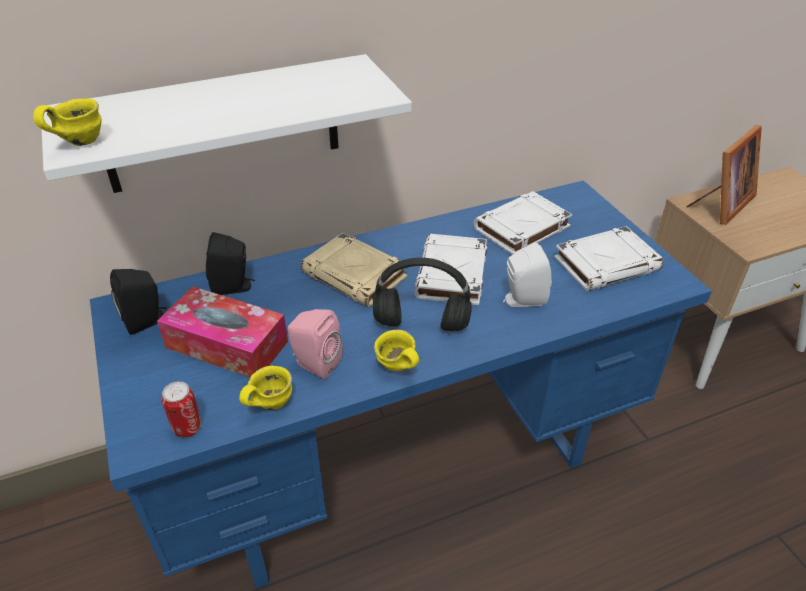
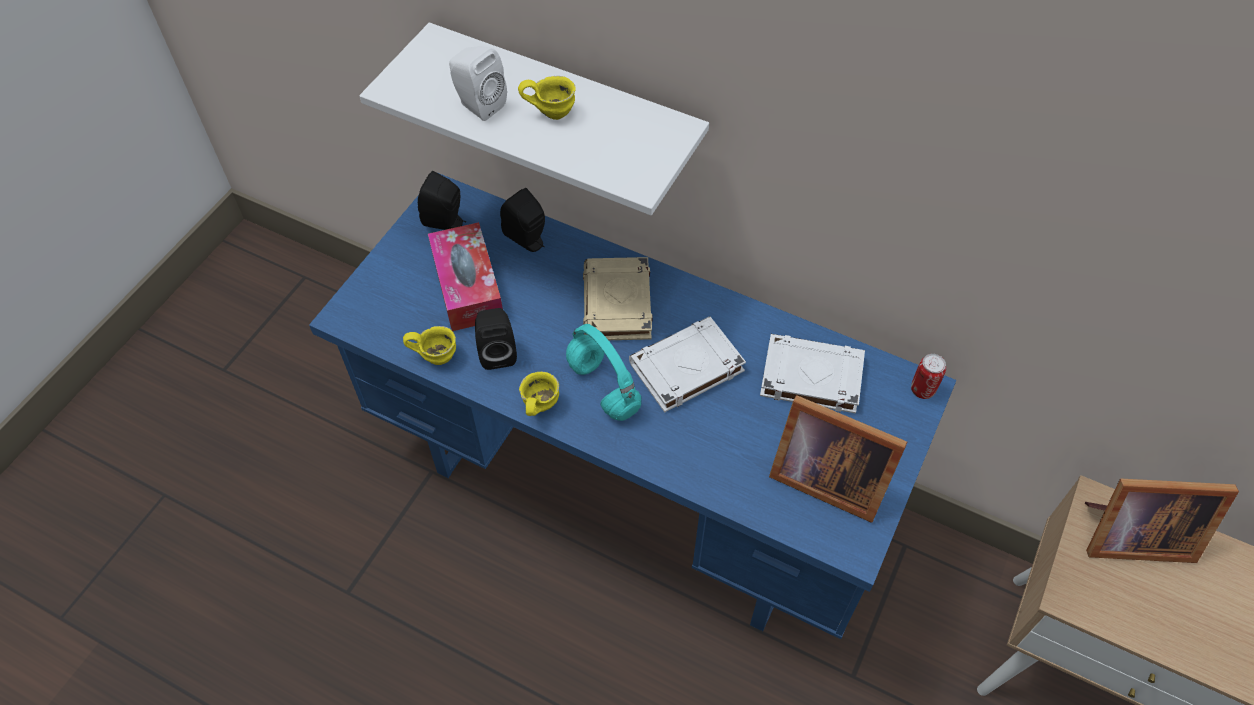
camera: 50 degrees right, 15 degrees up
(78, 143) = (402, 82): yellow mug -> yellow mug (551, 112)
(187, 428) = (378, 328): can -> can (922, 390)
(314, 363) = (497, 352): pink speaker -> black speaker
(419, 324) = (601, 387): black headphones -> turquoise headphones
(522, 300) = (703, 439): white speaker -> white speaker (478, 105)
(607, 264) = (825, 476): white book -> picture frame

